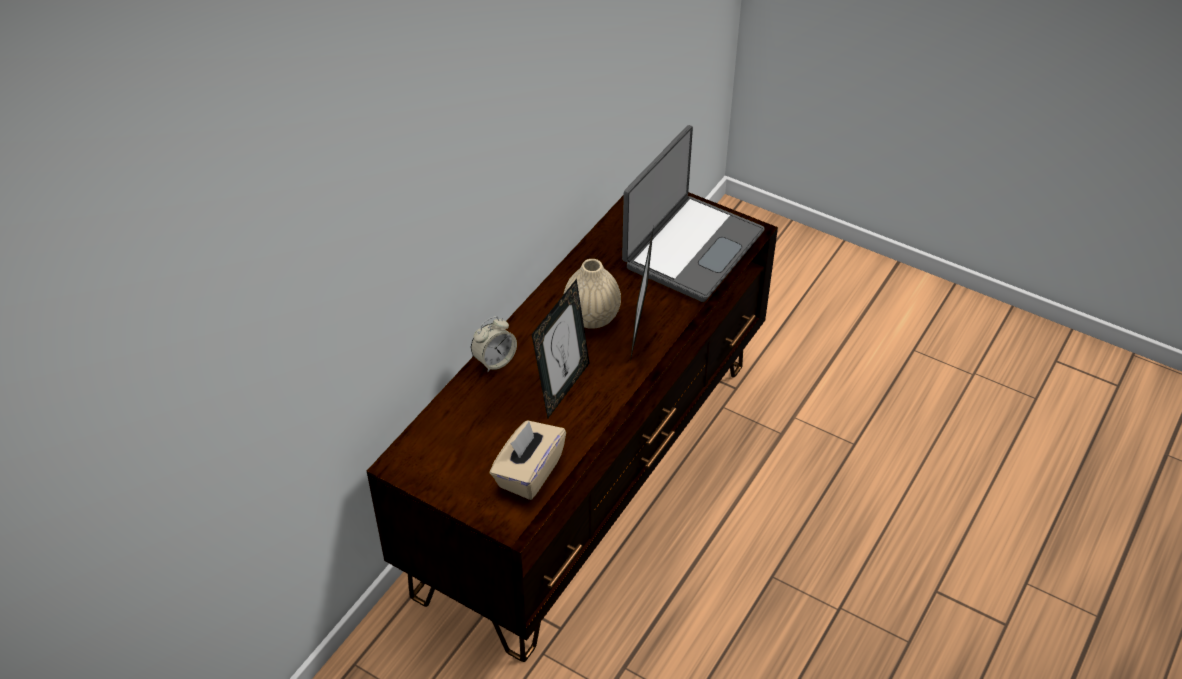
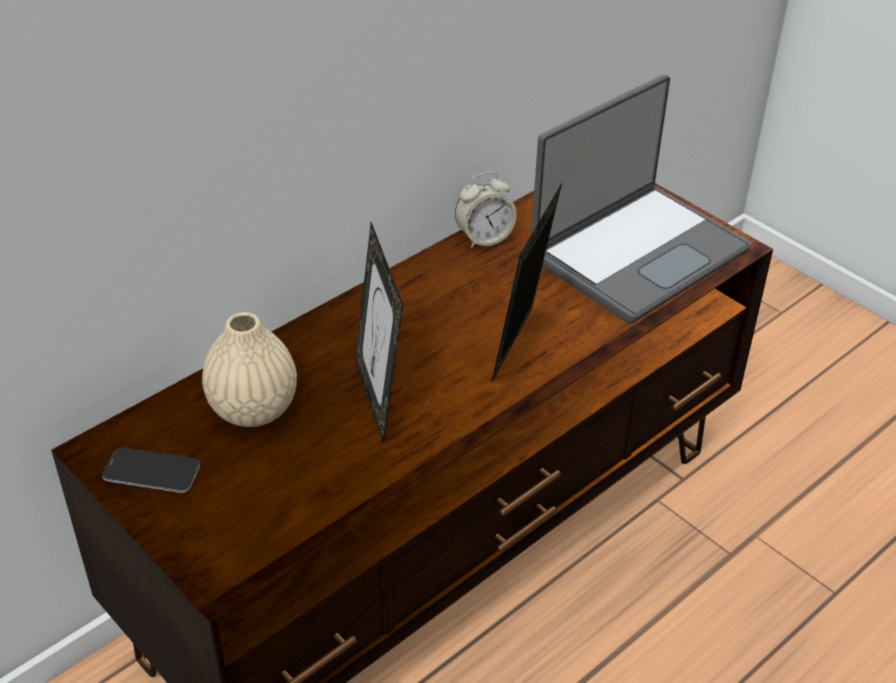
camera: 15 degrees right, 5 degrees down
(440, 470) = (152, 472): none -> phone
(494, 361) = (300, 342): alarm clock -> alarm clock (484, 238)
(528, 473) = (276, 504): beige tissue box -> none
(562, 388) = (379, 397): picture frame -> picture frame turned 120 degrees clockwise
(591, 317) = (460, 312): beige vase -> beige vase (253, 409)

